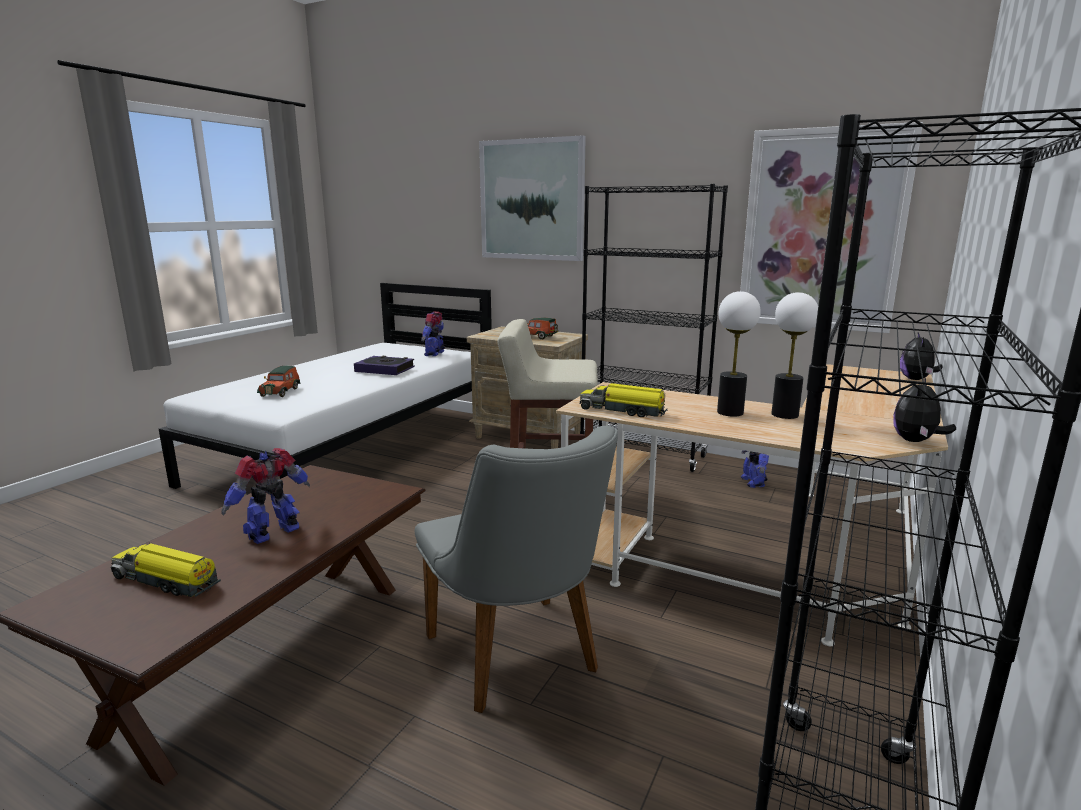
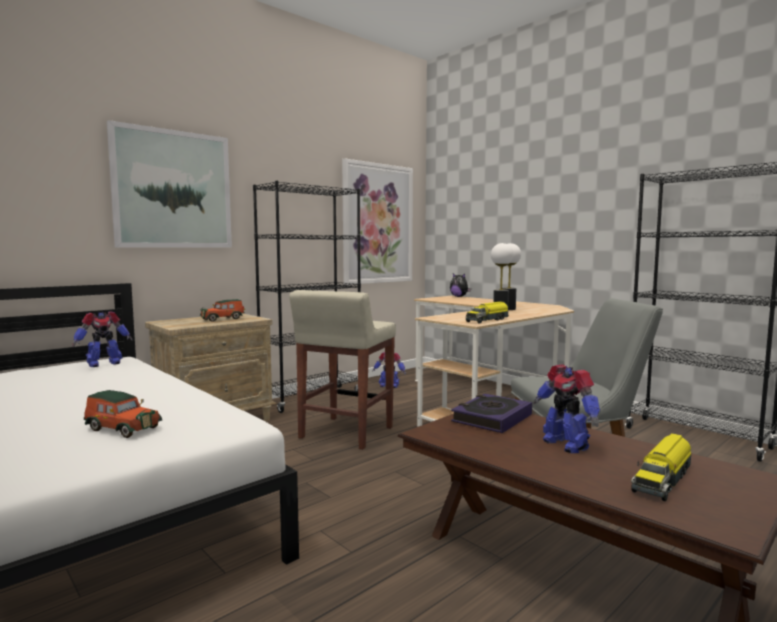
camera: 70 degrees left, 10 degrees down
(385, 369) = (128, 382): book -> book (491, 418)
(435, 354) = (103, 364): toy robot -> toy robot turned 75 degrees counterclockwise
(916, 441) = (554, 306): plush toy -> none

